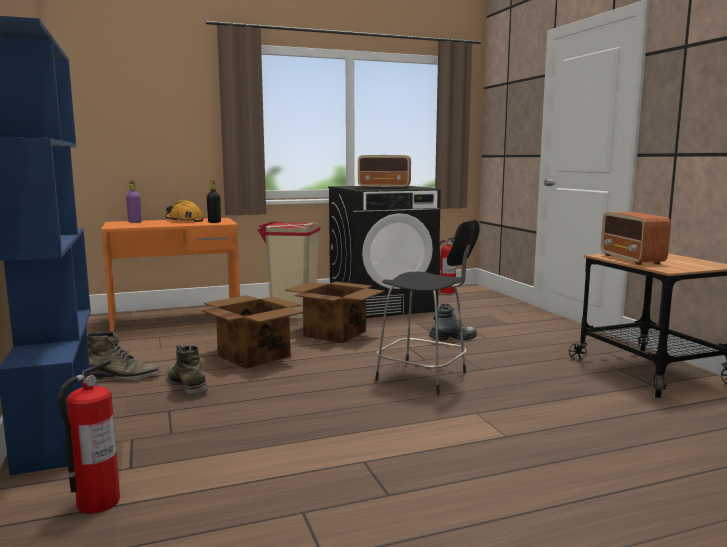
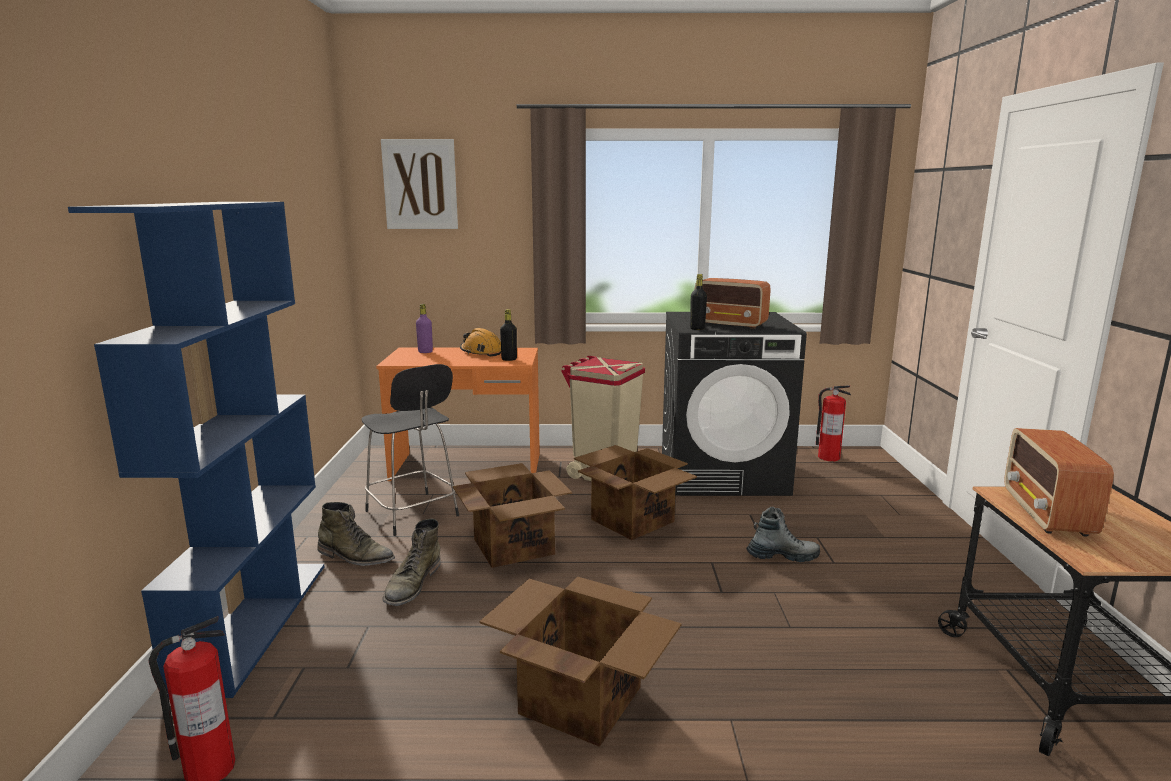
camera: 20 degrees right, 5 degrees up
(120, 83) = (420, 184): none -> picture
(186, 384) = (412, 584): green boot -> green boot turned 150 degrees counterclockwise
(365, 189) = (697, 328): none -> black bottle
(368, 420) = (579, 699): none -> cardboard box
(424, 377) = (700, 628): black stool -> black stool (413, 515)

